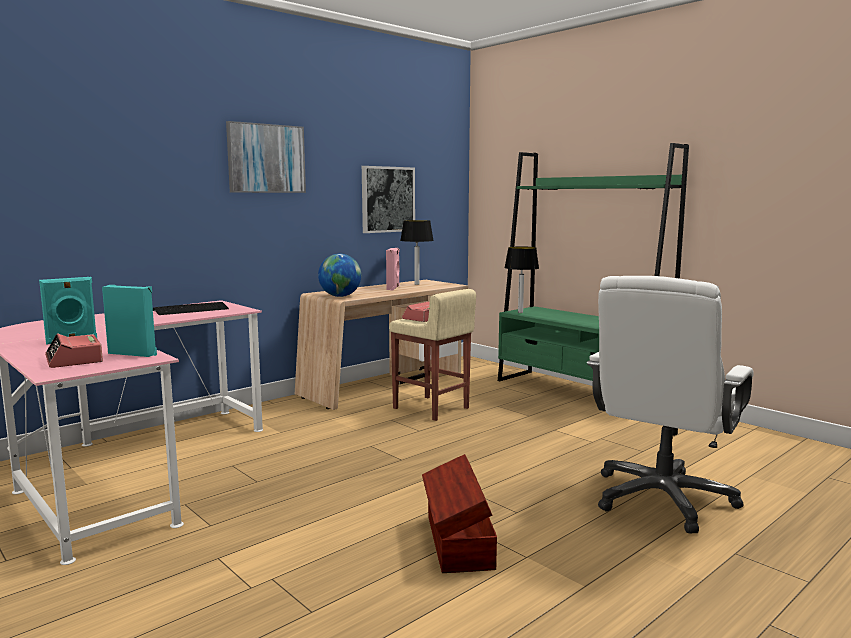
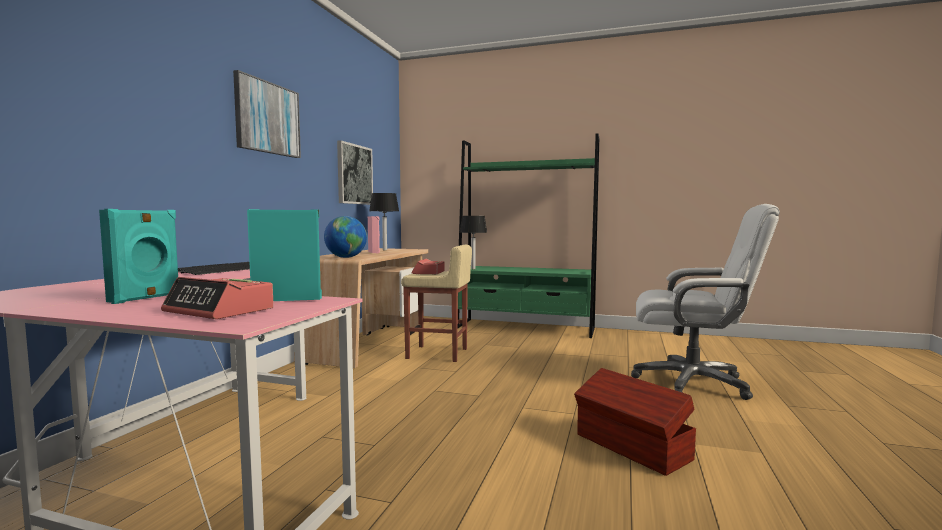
camera: 30 degrees left, 5 degrees down
(662, 499) = (693, 383): white office chair -> white office chair turned 75 degrees counterclockwise

